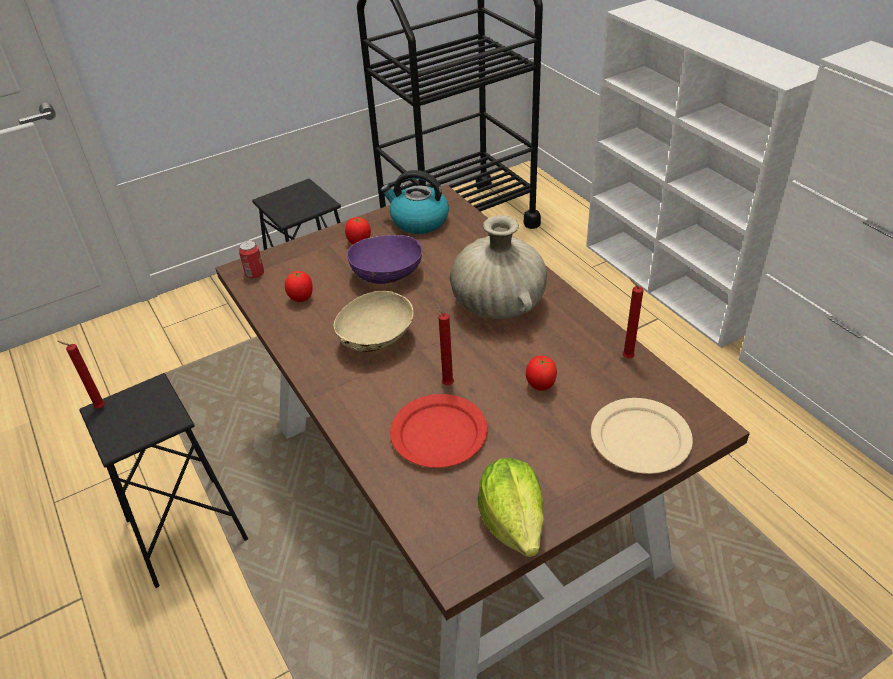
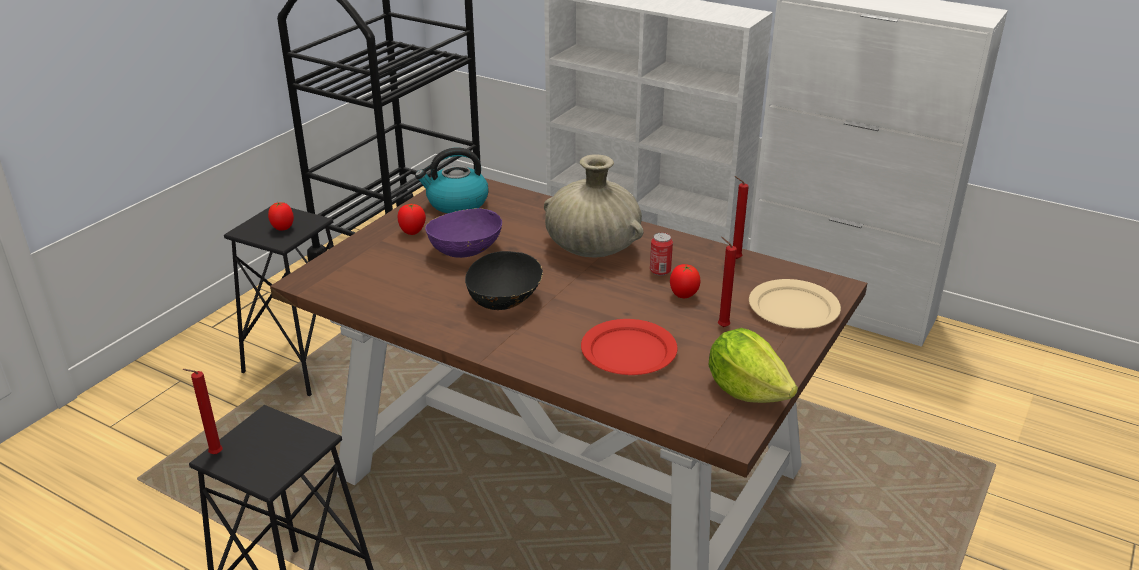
camera: 30 degrees left, 10 degrees down
(255, 274) = (323, 280): can -> can (660, 271)
(301, 298) = (395, 288): tomato -> tomato (283, 228)
(376, 340) = (505, 301): beige bowl -> black bowl
(446, 383) = (601, 315): red candle -> red candle (721, 326)

